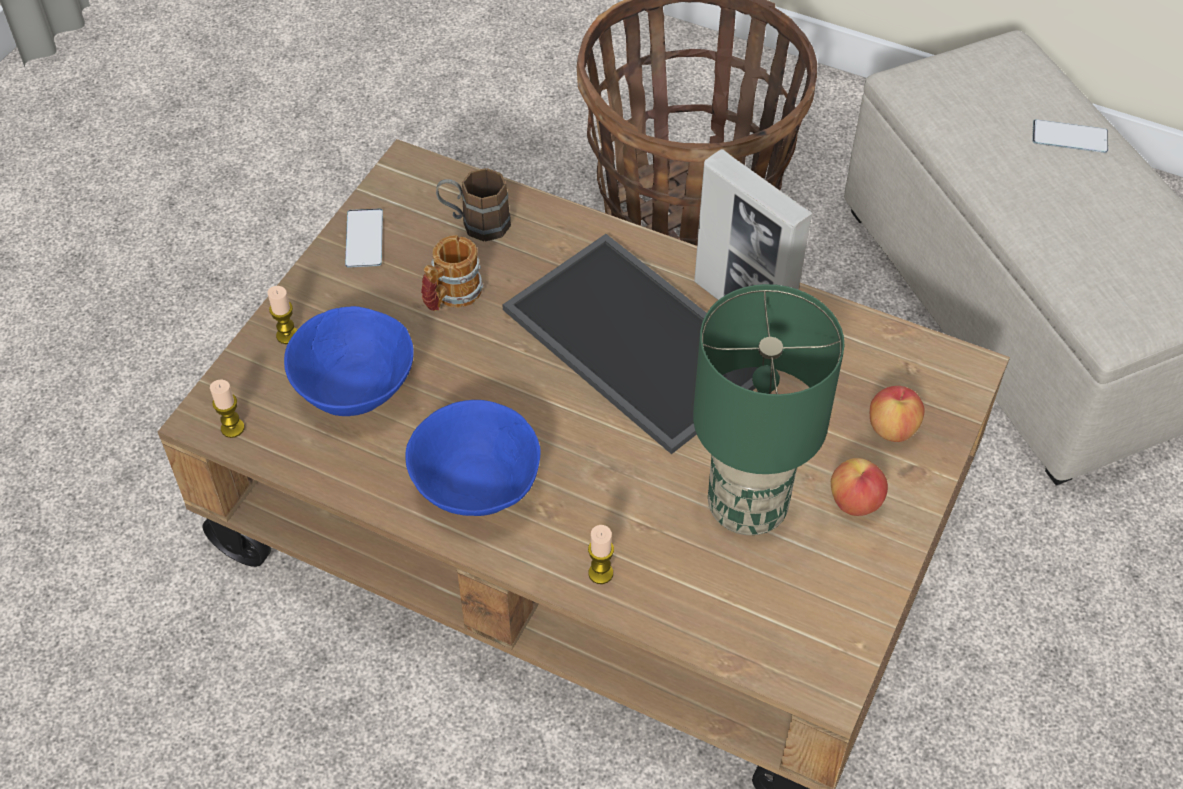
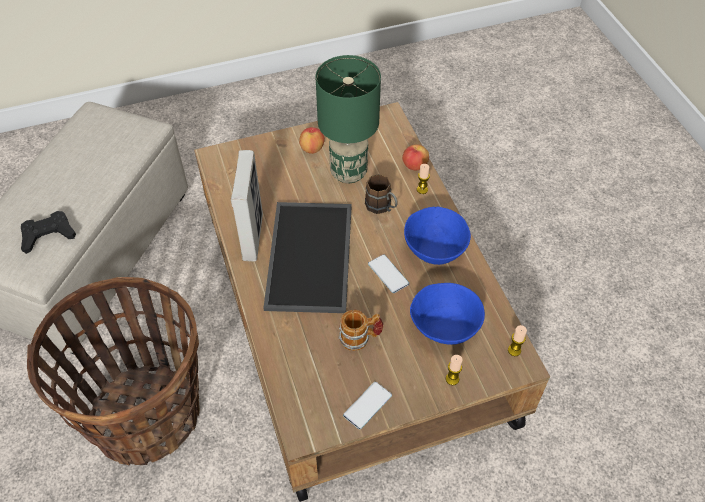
camera: 135 degrees left, 0 degrees up
(475, 223) = (308, 368): brown mug -> brown mug (382, 208)
(892, 428) = (267, 158): apple -> apple (414, 166)
(967, 116) = (48, 235): none -> black game controller
(1069, 137) = (33, 194): phone -> phone (388, 274)

